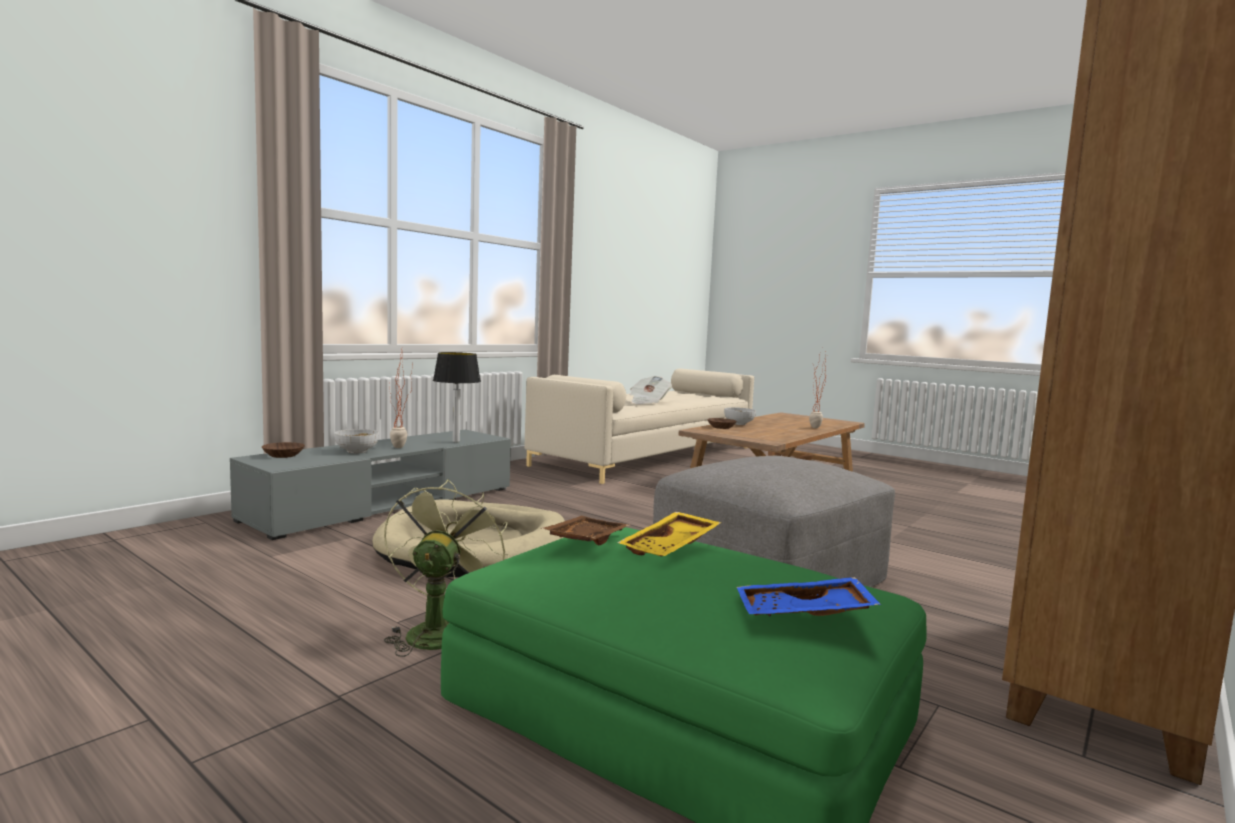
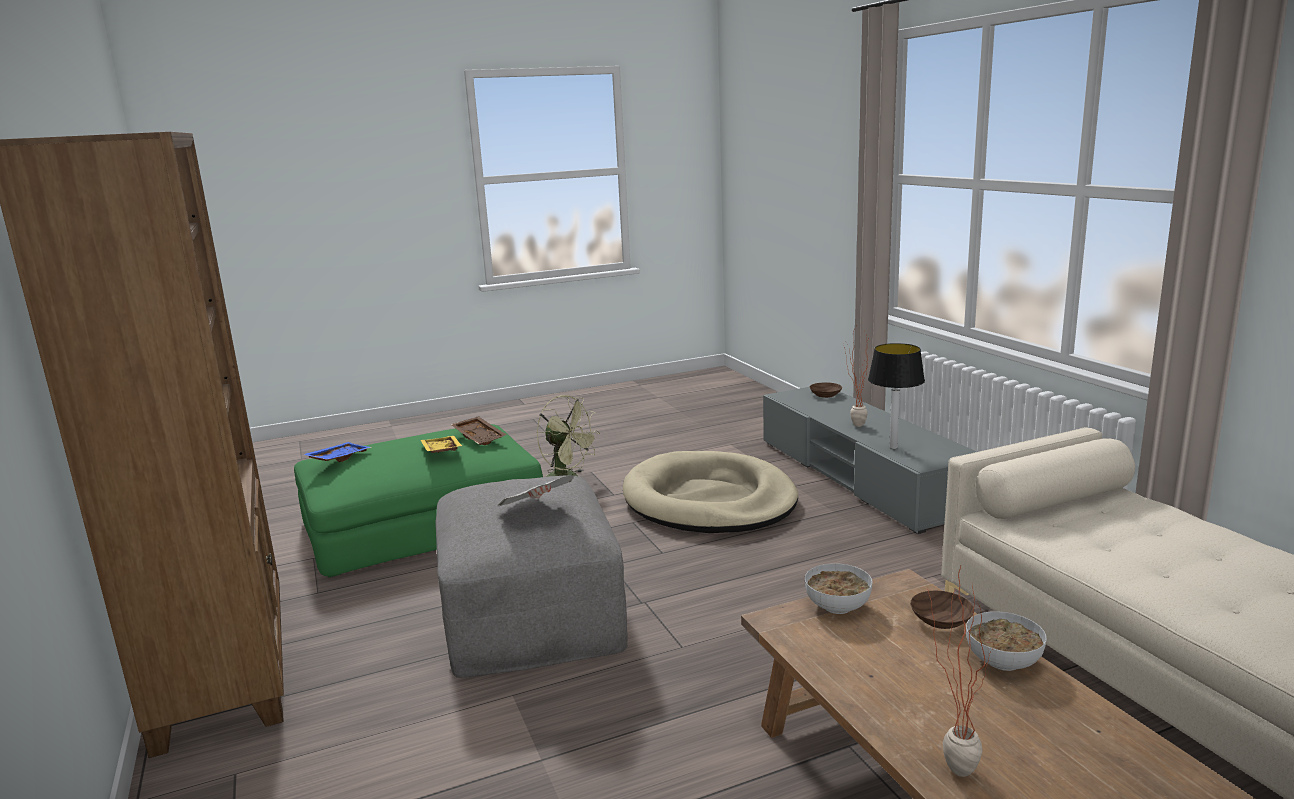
camera: 120 degrees right, 10 degrees up
(357, 451) = (839, 413): bowl -> bowl (838, 607)
(648, 402) = (1142, 565): newspaper -> newspaper (537, 511)

